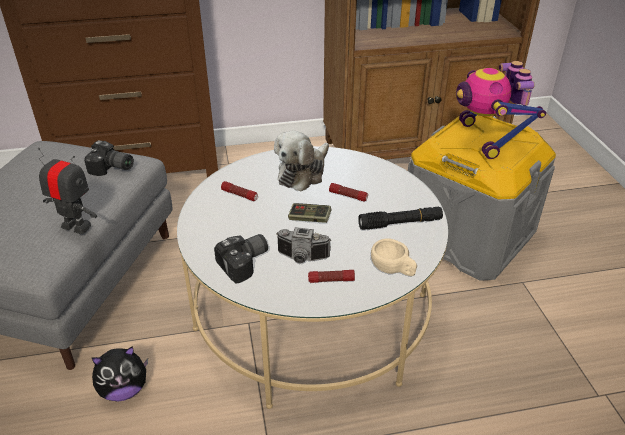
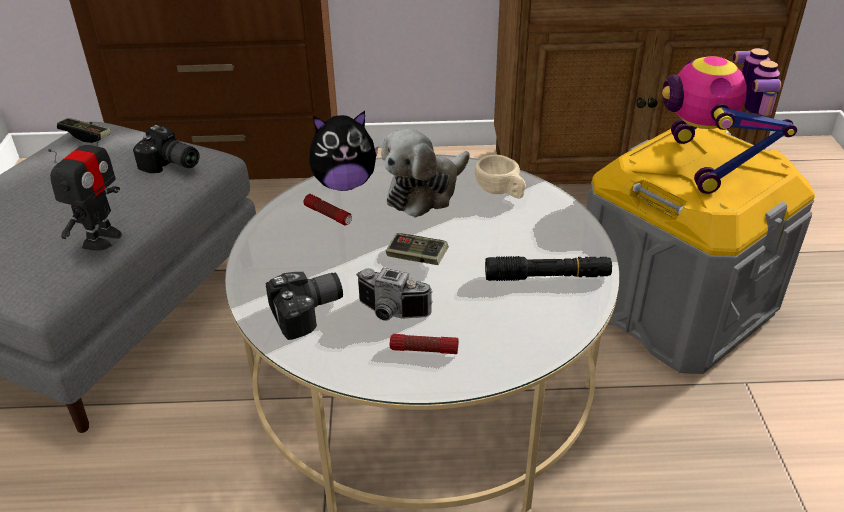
camera: 10 degrees right, 0 degrees up
(40, 152) = (86, 136): none -> game controller
(76, 226) = (102, 239): toy robot -> toy robot turned 75 degrees clockwise
(124, 390) = (144, 469): plush toy -> plush toy (344, 184)
(348, 196) = (481, 230): flashlight -> none
(393, 270) = (519, 344): beige cup -> beige cup (501, 192)

